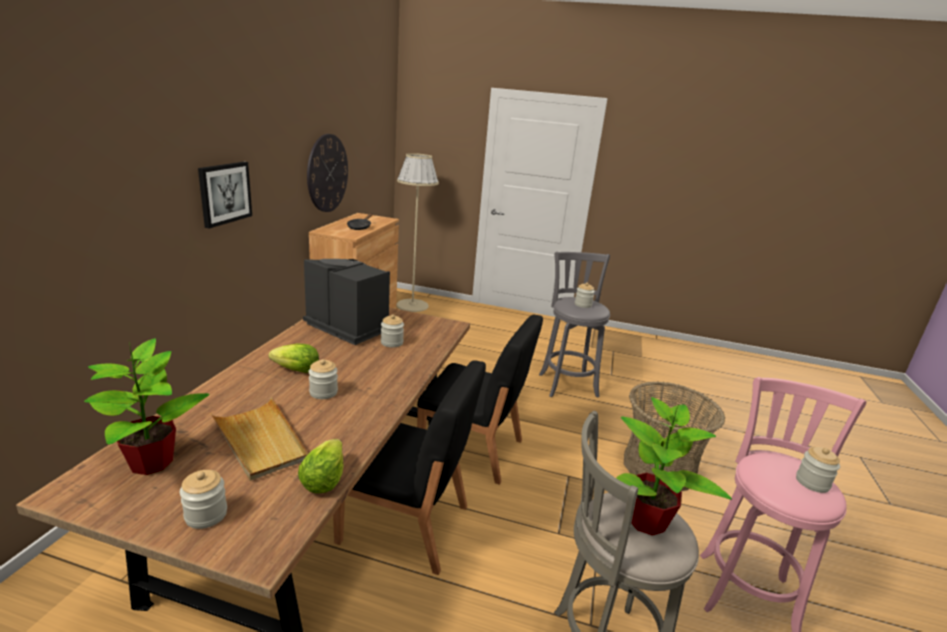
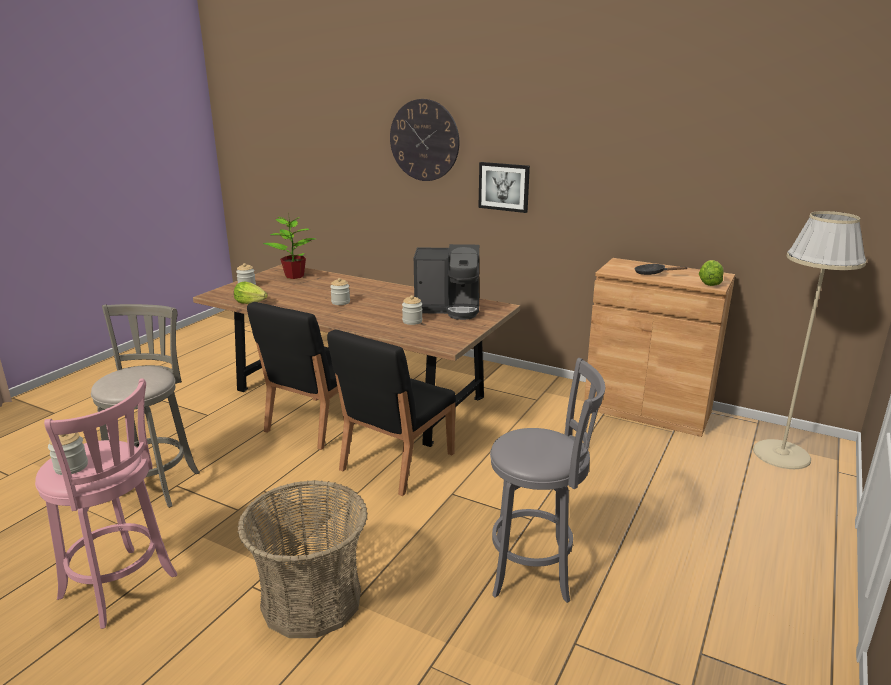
camera: 105 degrees right, 0 degrees up
(260, 441) = (297, 291): beige tray -> none
(297, 370) = (374, 296): lettuce -> lettuce (709, 283)
(327, 173) = (668, 205): wall clock -> wall clock (424, 140)
(348, 326) = (448, 308): coffee machine -> coffee machine turned 45 degrees clockwise
(583, 304) = (534, 445): jar -> none
(646, 521) = (131, 379): potted plant -> none

